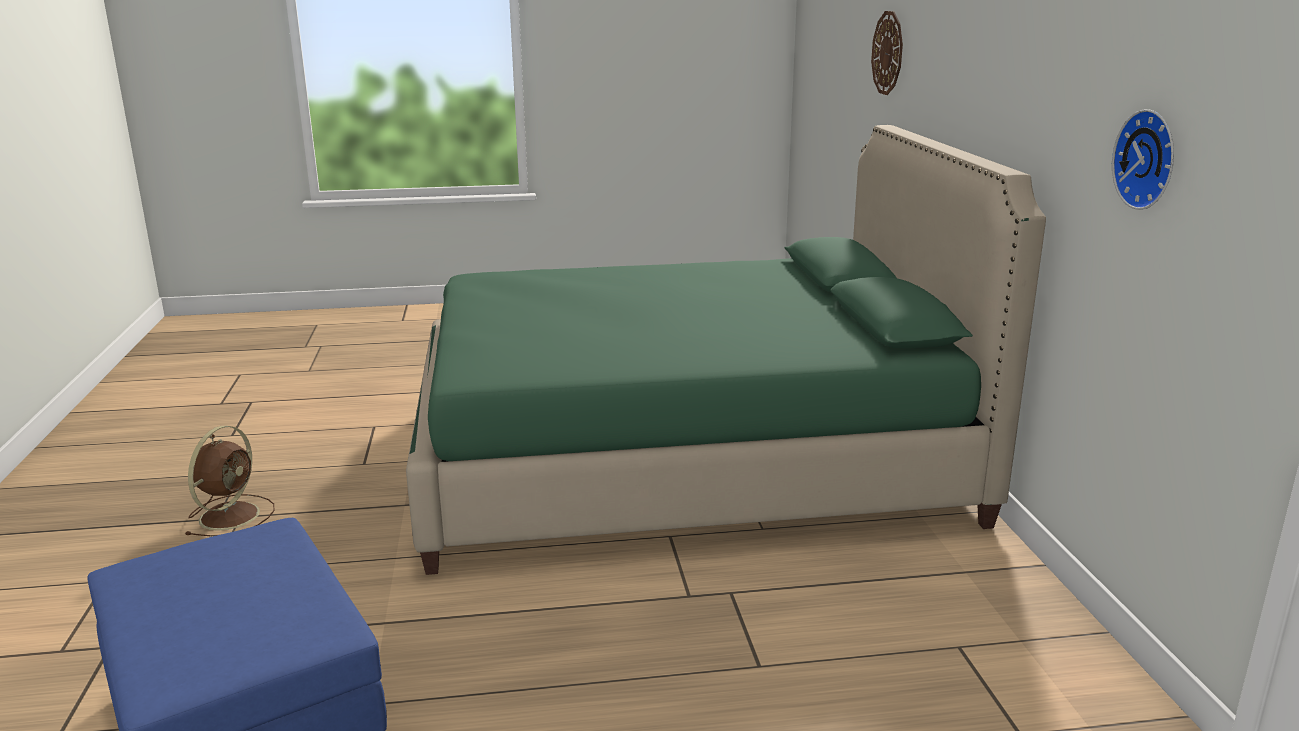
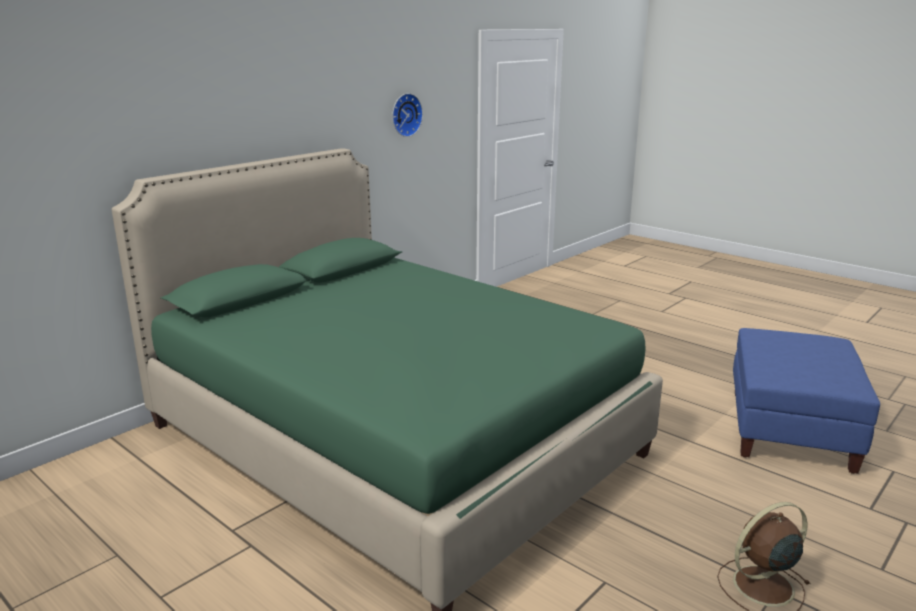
camera: 130 degrees left, 0 degrees up
(888, 53) = (75, 119): wall clock -> none

